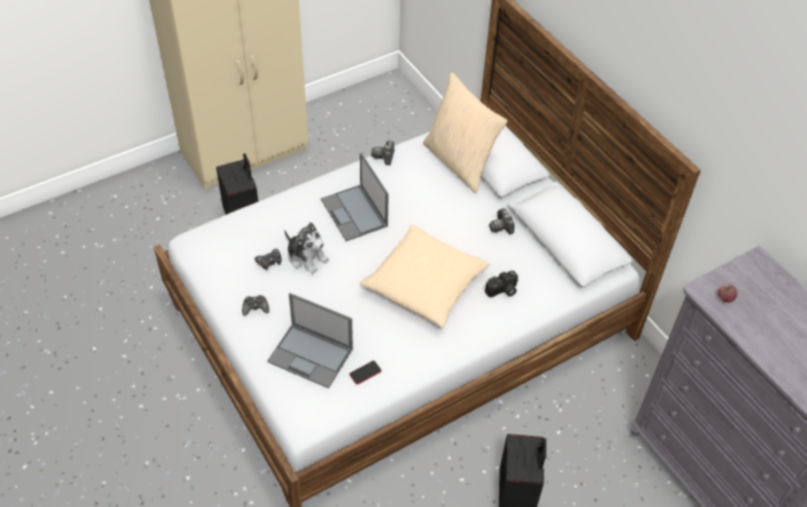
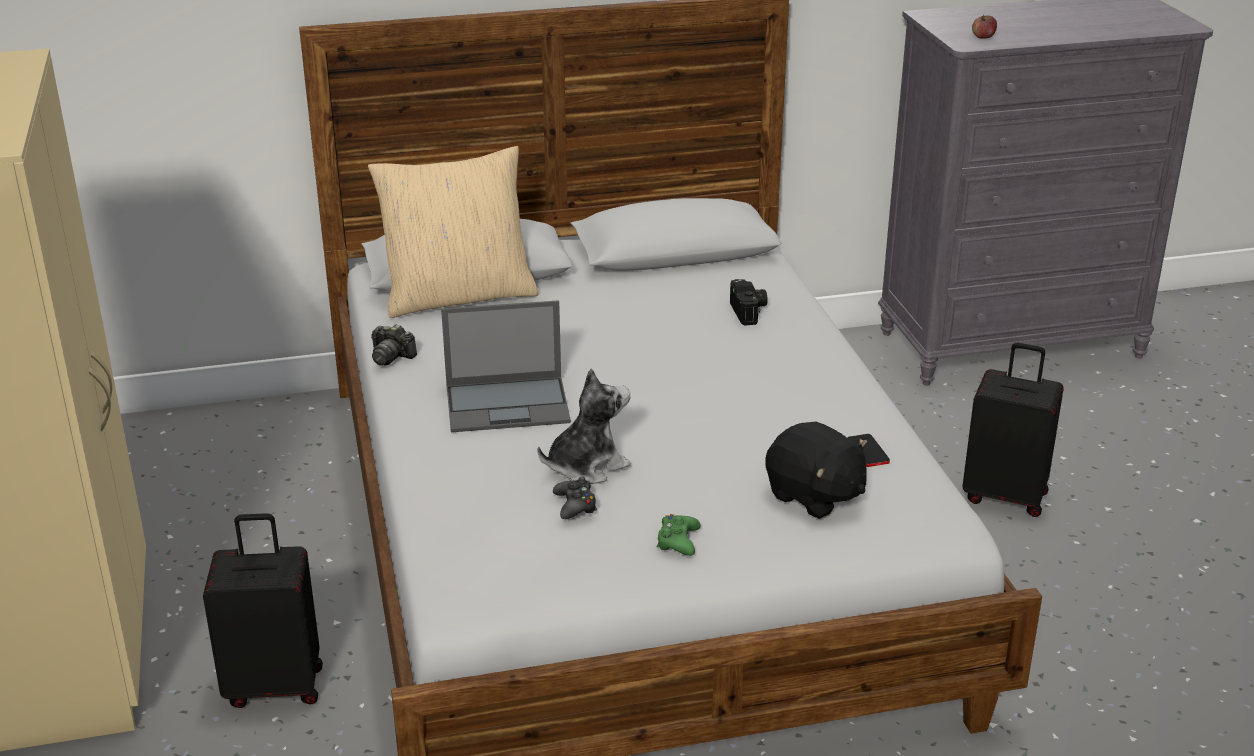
camera: 70 degrees left, 20 degrees down
(255, 308) = (678, 541): black game controller -> green game controller
(311, 355) = (814, 496): laptop -> black plush toy
(425, 284) = (704, 369): beige pillow -> none
(501, 227) = (621, 289): camera -> none

